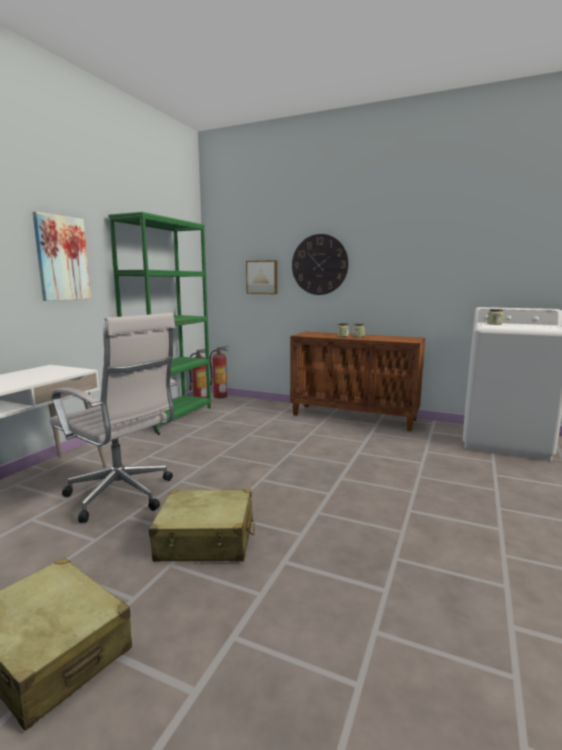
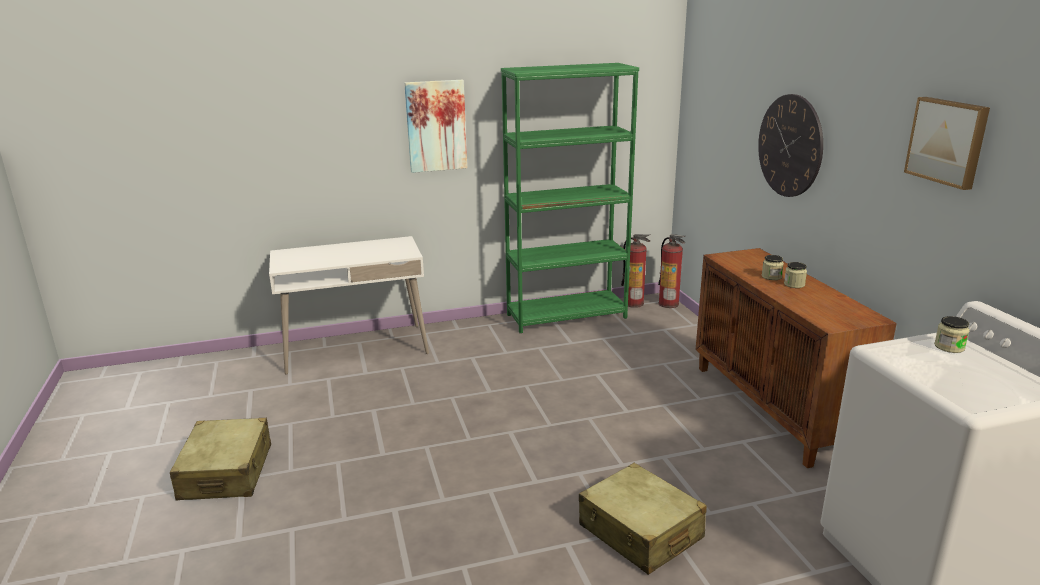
camera: 50 degrees right, 10 degrees up
(123, 496) = (396, 389): white office chair -> none
(206, 540) = (382, 459): beige suitcase -> beige suitcase (640, 532)
(262, 277) = (729, 145): picture -> picture (948, 141)

